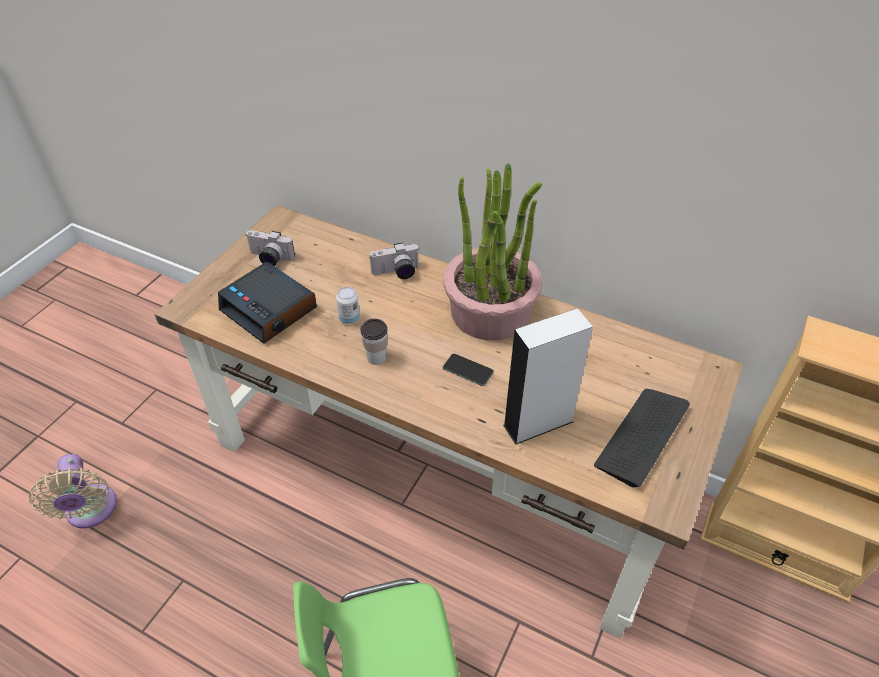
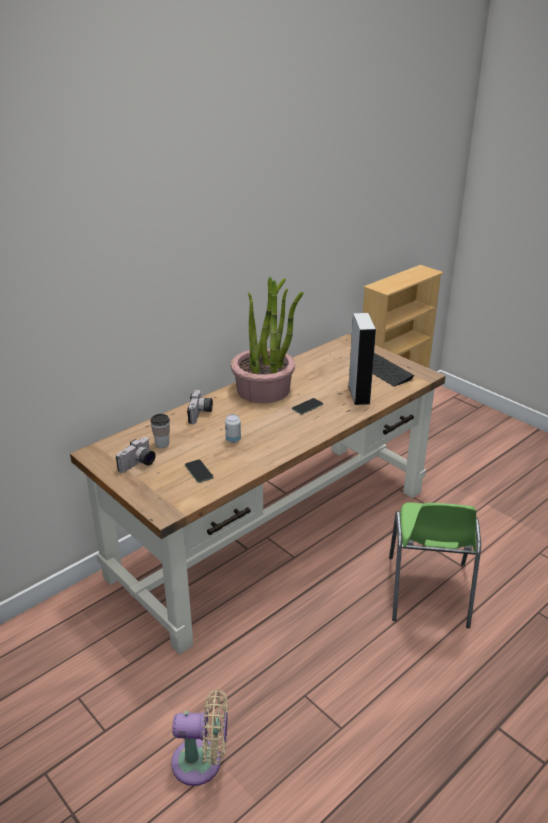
camera: 70 degrees left, 15 degrees down
(270, 309) = (199, 471): alarm clock -> phone
(376, 358) = (277, 435): cup -> cup (162, 444)

